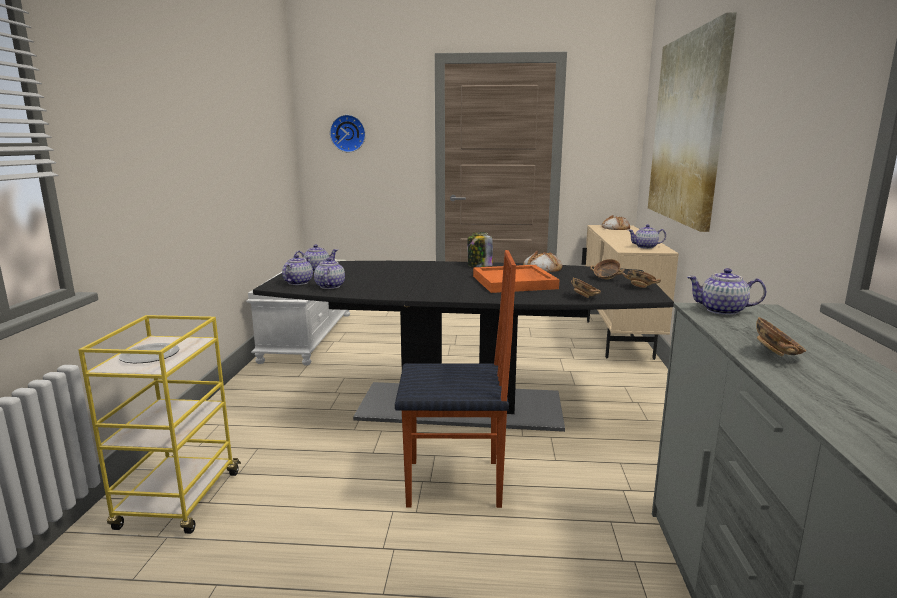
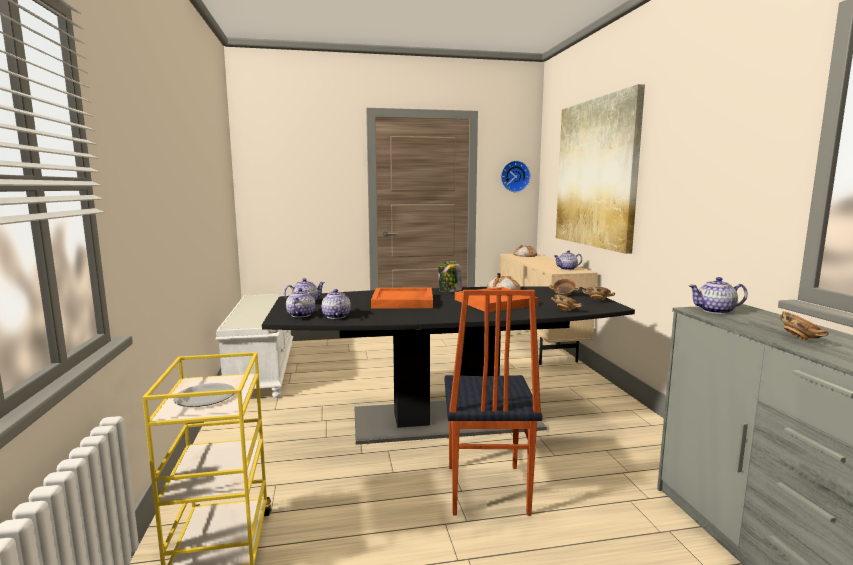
camera: 15 degrees left, 5 degrees down
(348, 133) = (286, 177): wall clock -> wall clock (514, 176)
(416, 274) = (403, 301): none -> orange tray
(455, 484) = (485, 490): chair -> chair turned 105 degrees clockwise

